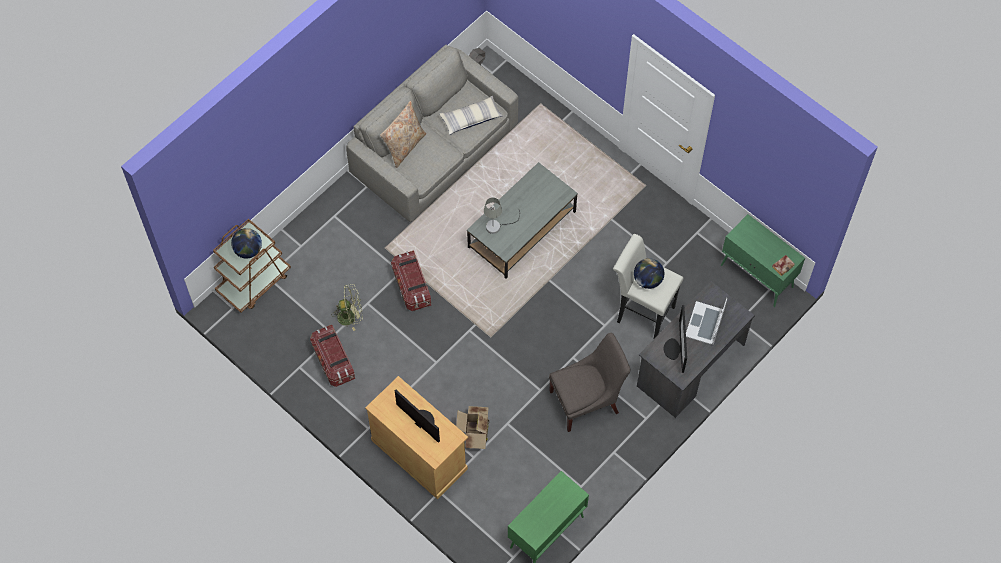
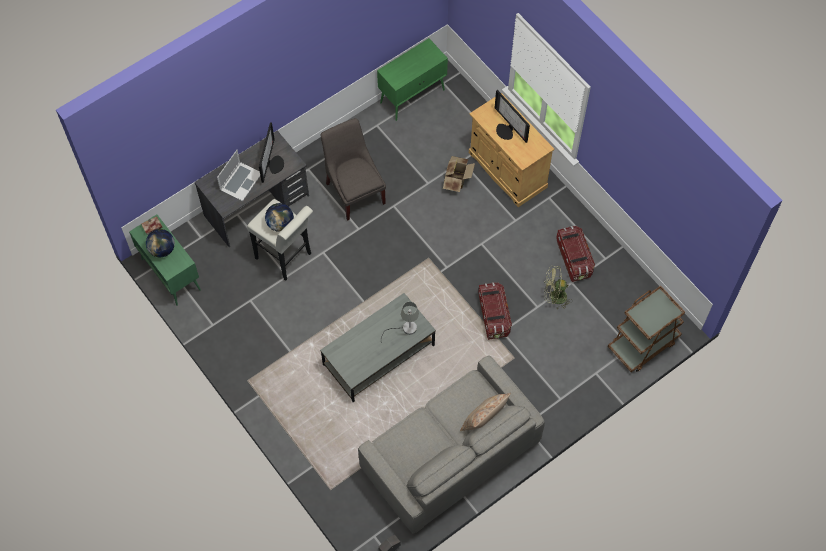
camera: 170 degrees left, 0 degrees up
(248, 250) = (650, 309): globe -> globe (162, 249)
(471, 118) = (410, 440): pillow -> none
(587, 401) = (354, 190): grey chair -> grey chair turned 75 degrees clockwise

